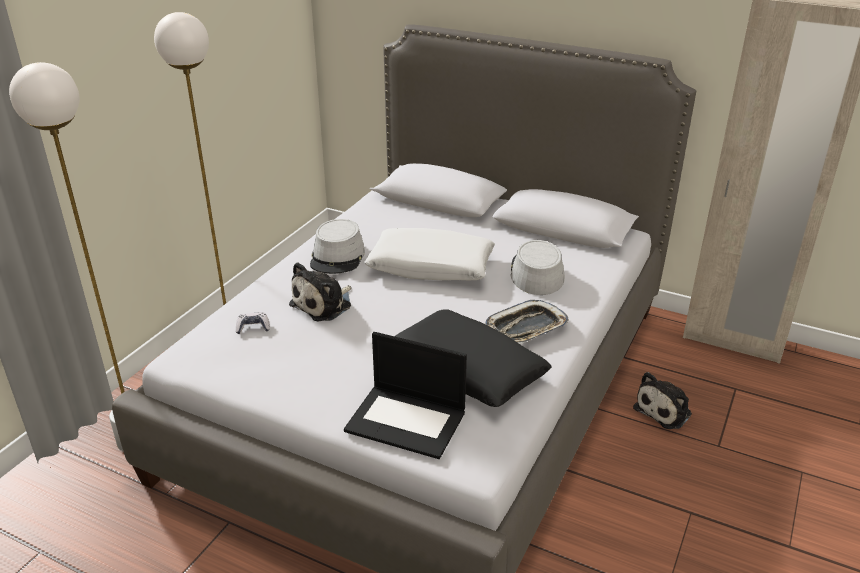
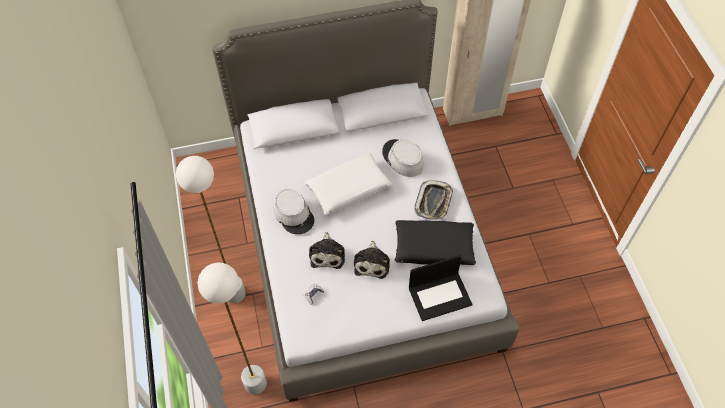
camera: 40 degrees left, 25 degrees up
(665, 410) = (477, 181): plush toy -> plush toy (372, 263)

